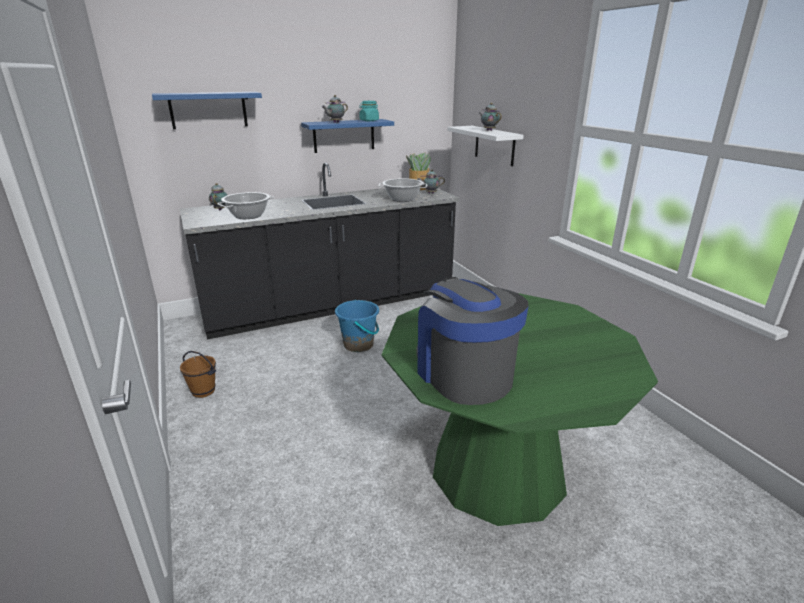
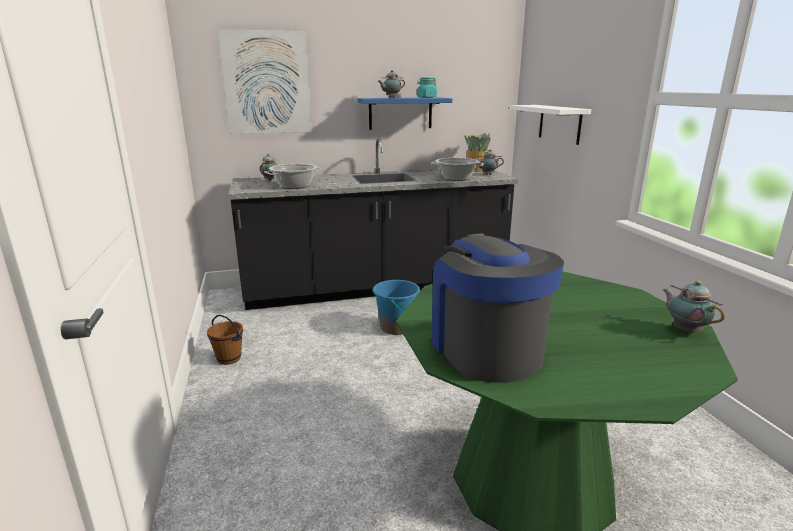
camera: 10 degrees right, 5 degrees down
(208, 110) = (267, 83): blue shelf -> picture
(488, 130) = (553, 106): teapot -> teapot (685, 330)

